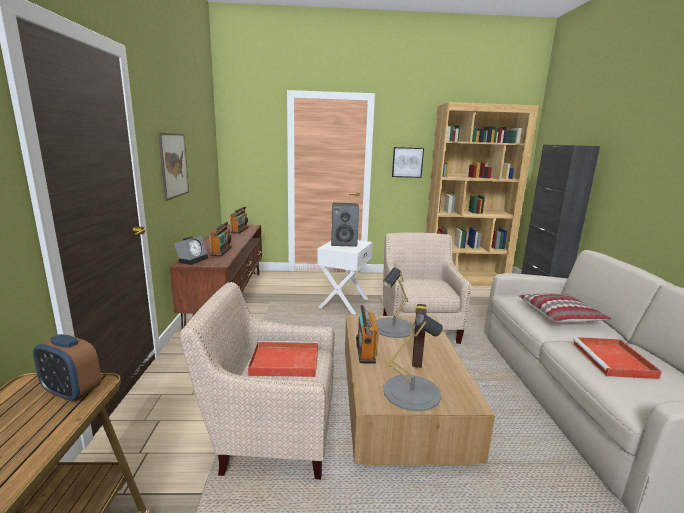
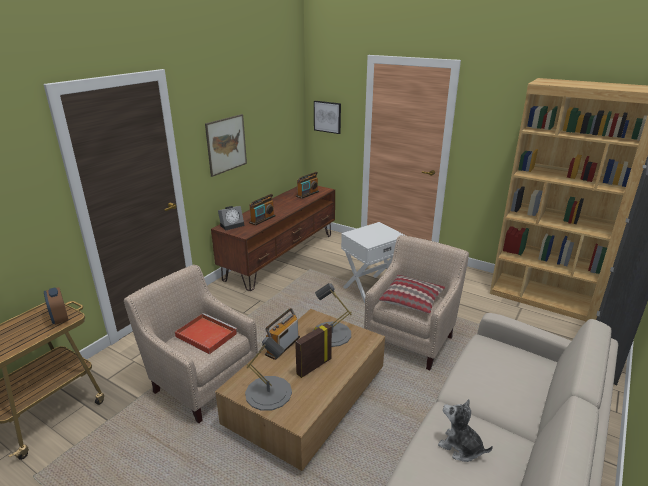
camera: 35 degrees right, 10 degrees up
(344, 243) = (374, 232): speaker -> none
(407, 162) = (493, 144): picture -> picture (327, 117)
(560, 316) = (497, 383): pillow -> pillow (412, 300)
(614, 361) = (460, 447): red tray -> plush toy

